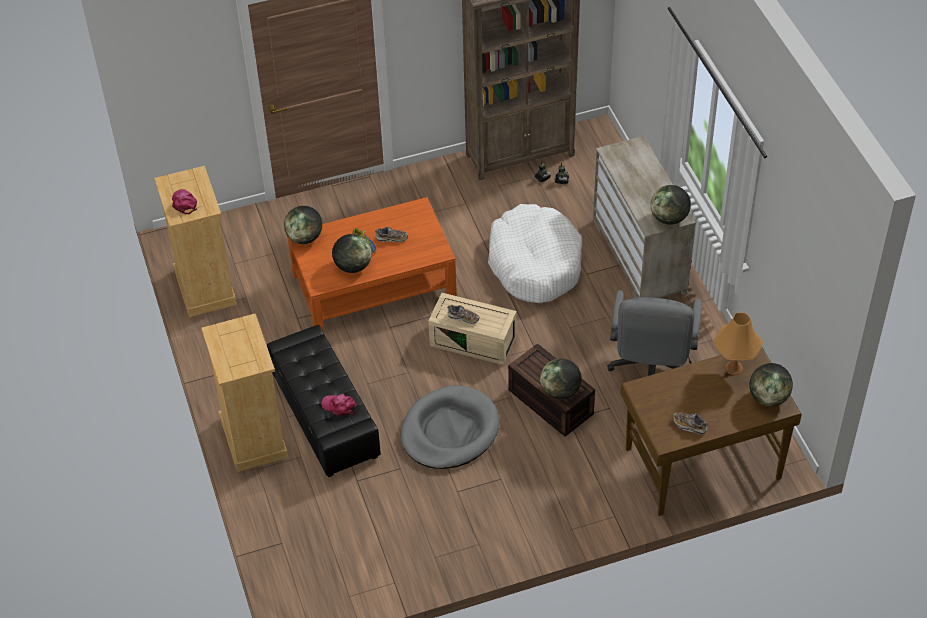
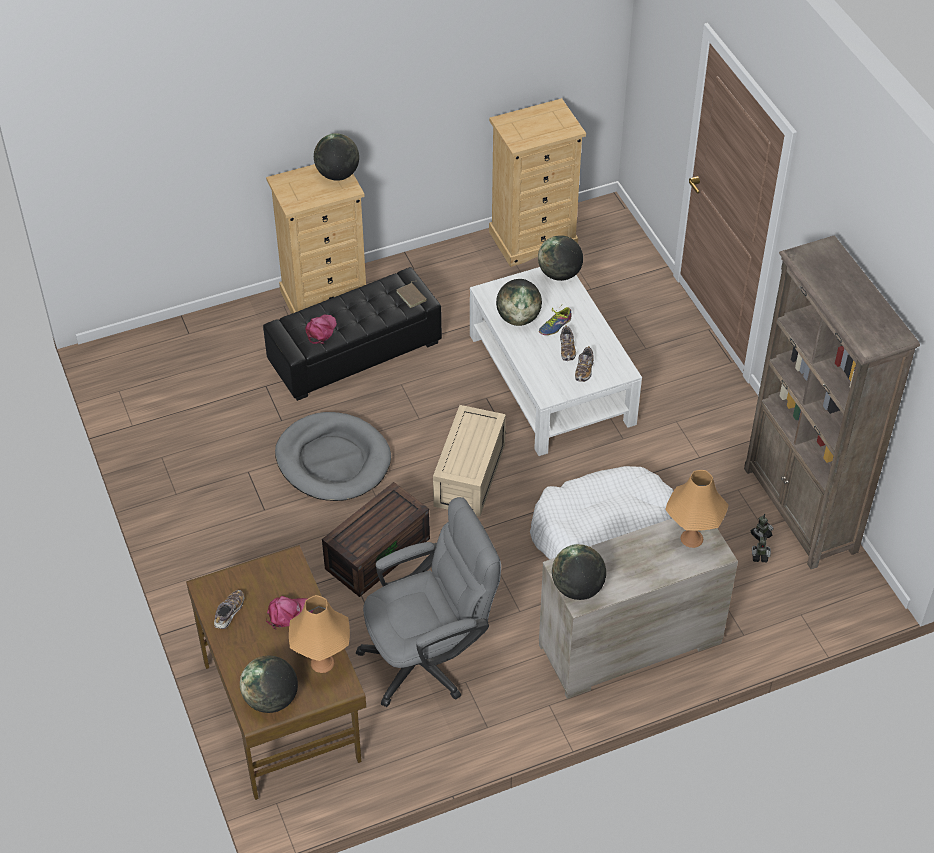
camera: 85 degrees right, 0 degrees up
(184, 203) = (525, 124): pink cap -> pink cap (288, 613)
(306, 342) = (412, 296): none -> brown book
(374, 284) = (552, 379): orange coffee table -> white coffee table
(463, 318) = (465, 436): shoe -> shoe (584, 370)
(560, 391) = (353, 532): globe -> globe (337, 174)
(624, 156) = (691, 538): none -> orange table lamp
(651, 371) = (430, 657): grey office chair -> grey office chair turned 150 degrees clockwise

